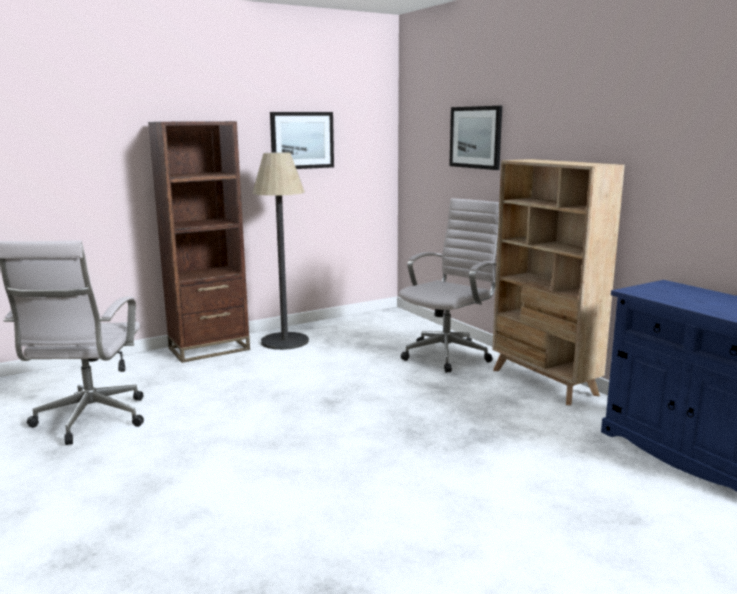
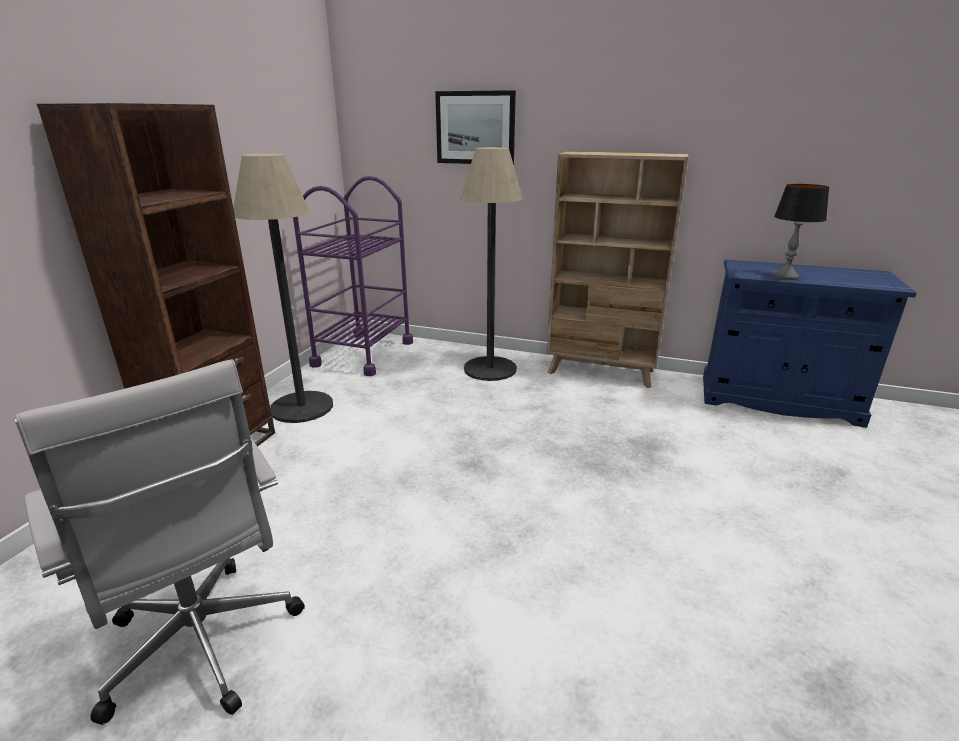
camera: 40 degrees left, 10 degrees up
(302, 140) = (252, 135): picture -> none
(373, 322) = (363, 353): none -> purple cart
(449, 354) = (490, 369): white office chair -> floor lamp
(675, 300) = (785, 276): none -> table lamp

